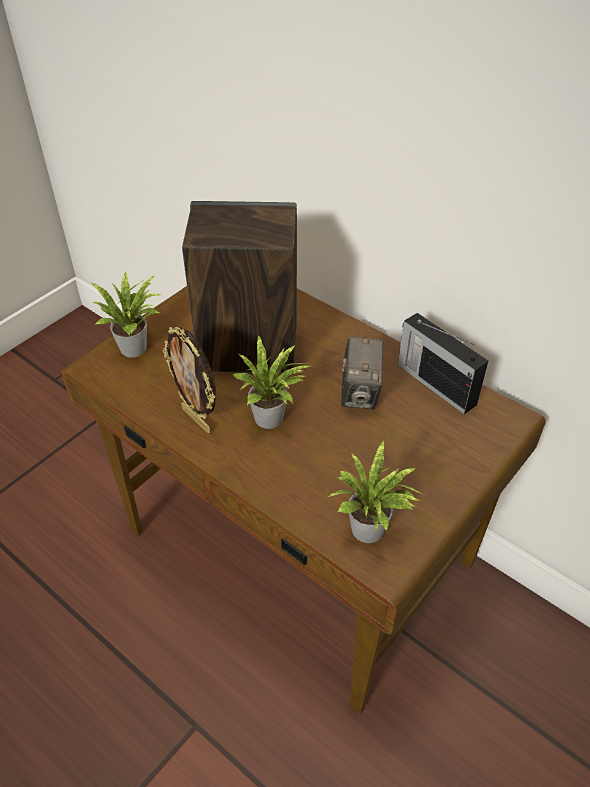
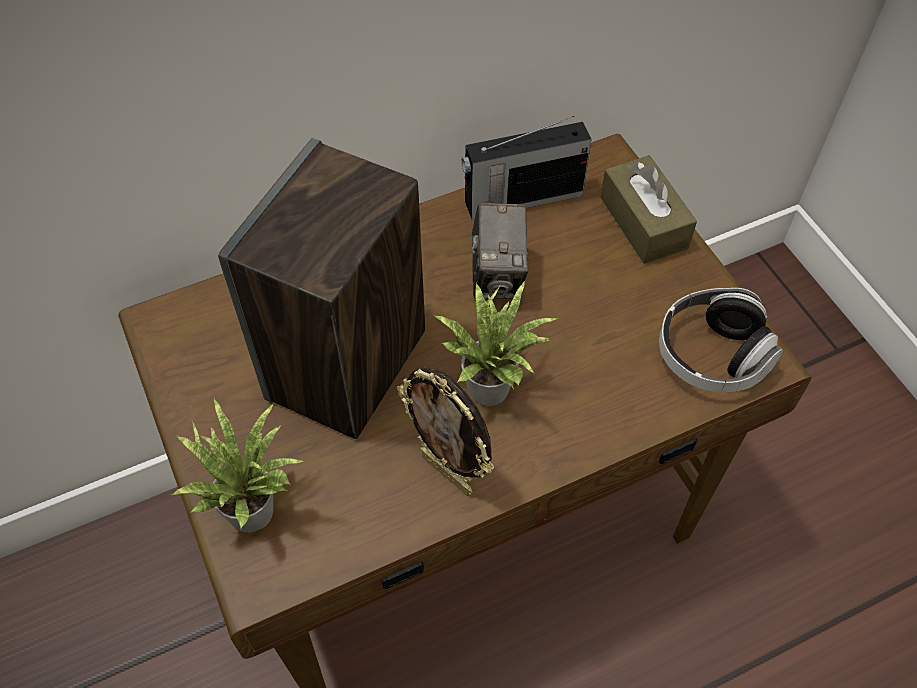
camera: 65 degrees left, 10 degrees up
(197, 419) = (448, 473): picture frame -> picture frame turned 60 degrees clockwise
(360, 393) = (497, 276): camera -> camera turned 60 degrees clockwise
(370, 532) = (712, 355): potted plant -> headphones
(466, 456) = (643, 222): none -> brown tissue box

